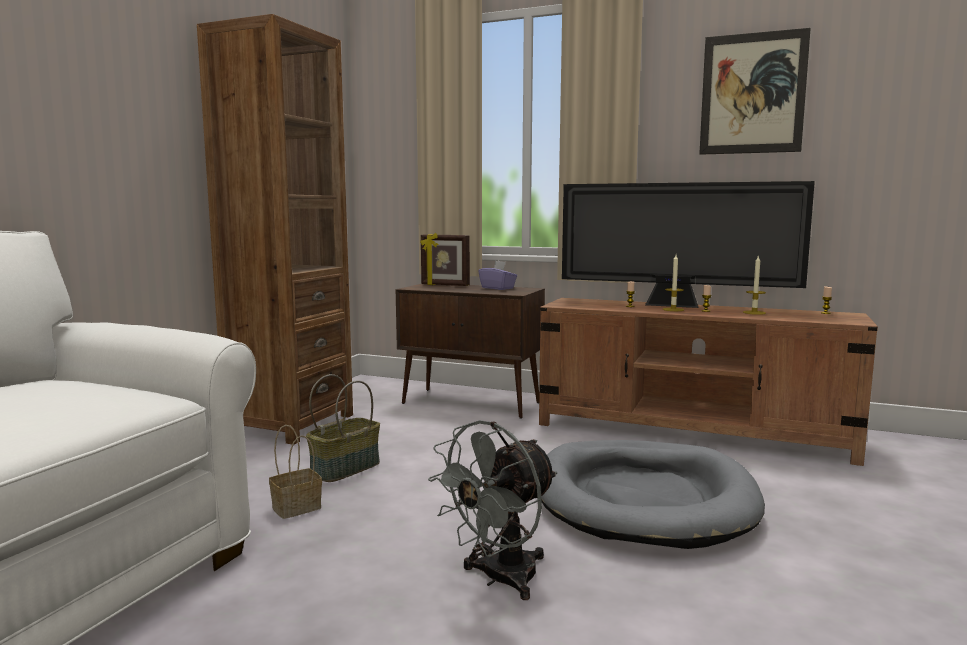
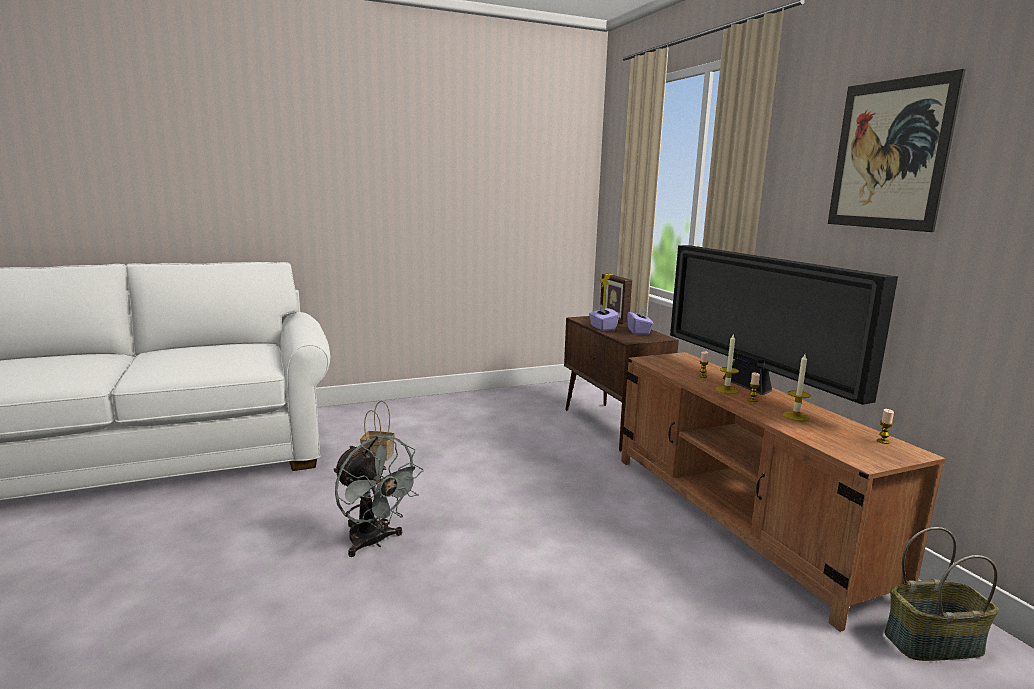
camera: 45 degrees right, 5 degrees up
(290, 423) = (475, 402): brown bookcase -> none
(345, 468) = (443, 442): basket -> basket (933, 642)
(459, 290) = (602, 328): none -> purple tissue box
(499, 579) = (373, 542): grey fan -> grey fan turned 135 degrees counterclockwise
(643, 499) = (559, 546): grey dog bed -> none

